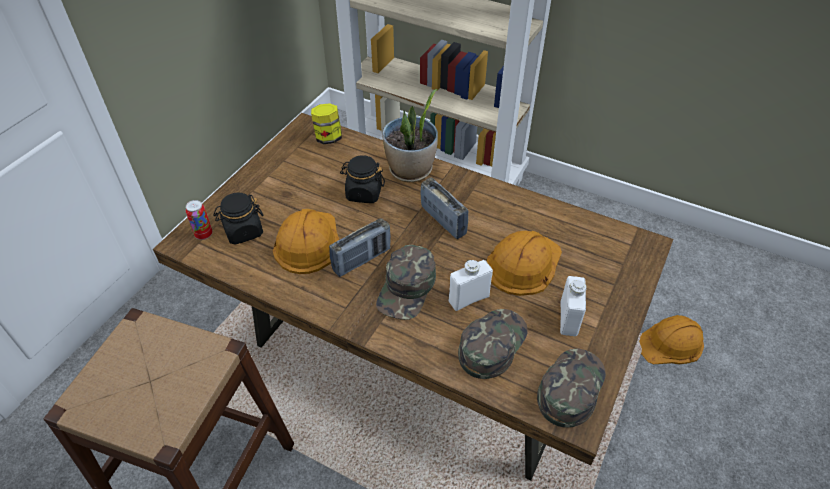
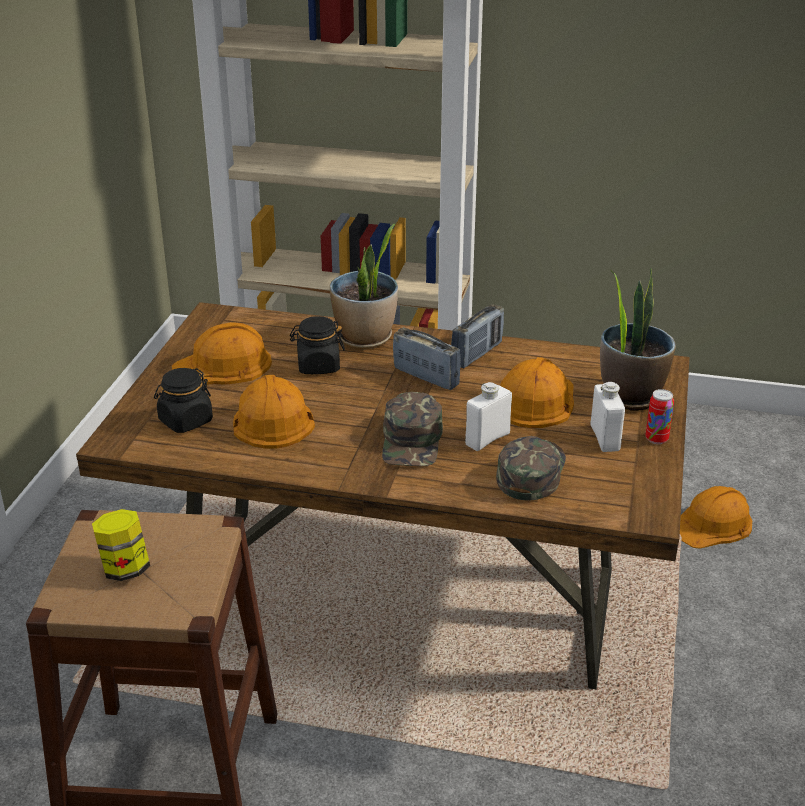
camera: 15 degrees left, 15 degrees down
(204, 234) = (136, 431): can -> can (656, 439)
(293, 180) = (223, 366): none -> orange hard hat
(328, 138) = (247, 322): jar -> jar (125, 569)
(361, 260) = (346, 425): radio -> radio (477, 354)
(570, 388) = (630, 492): green cap -> none
(606, 274) = (630, 396): none -> potted plant

